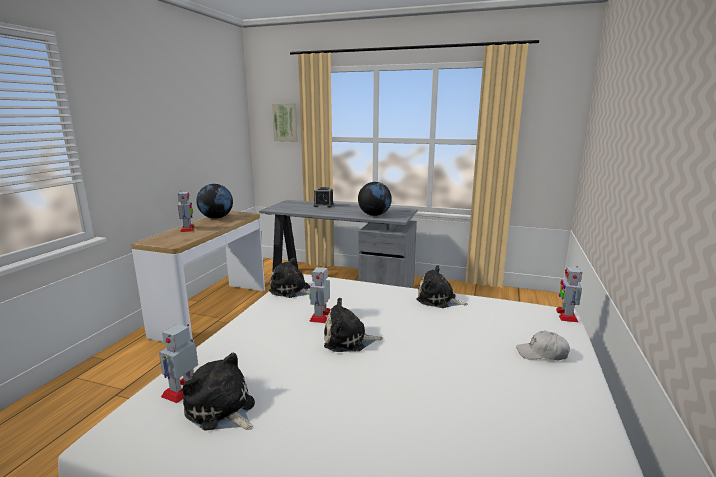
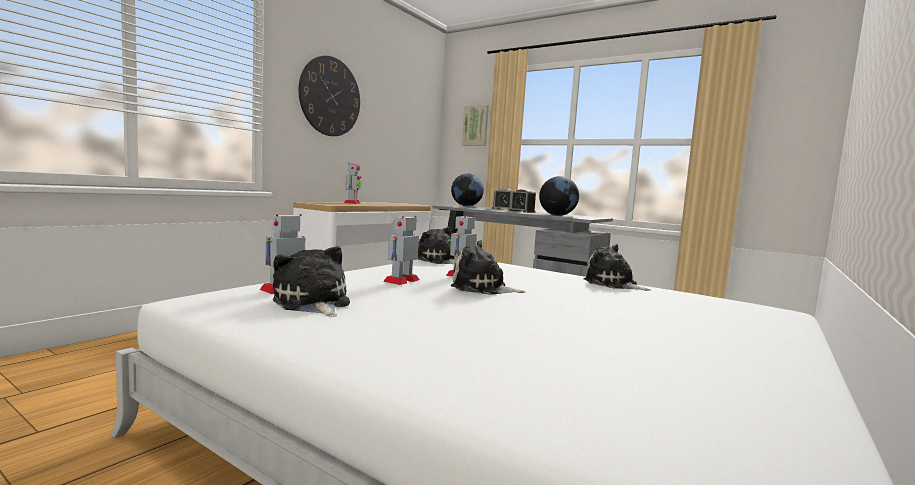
camera: 15 degrees right, 10 degrees down
(144, 123) = (330, 97): none -> wall clock
(216, 218) = (385, 203): globe -> globe (466, 206)
(342, 209) = (522, 211): none -> alarm clock
(542, 353) = (740, 328): white cap -> none
(566, 315) = (792, 312): toy robot -> toy robot (401, 281)

